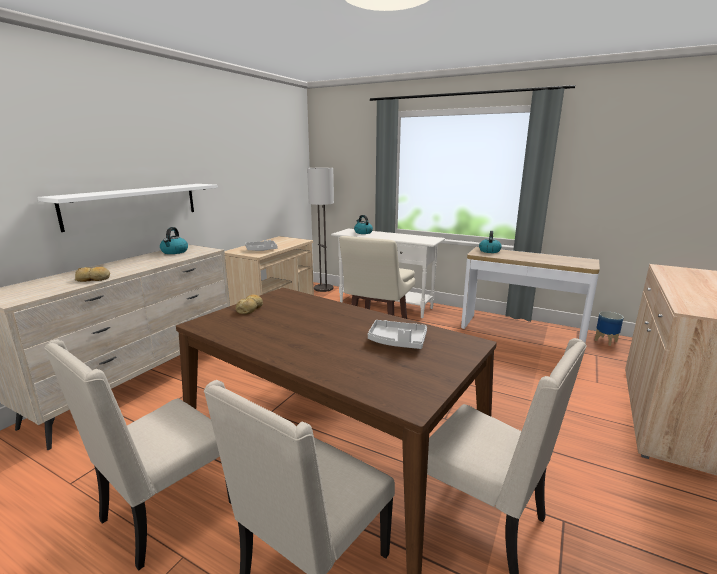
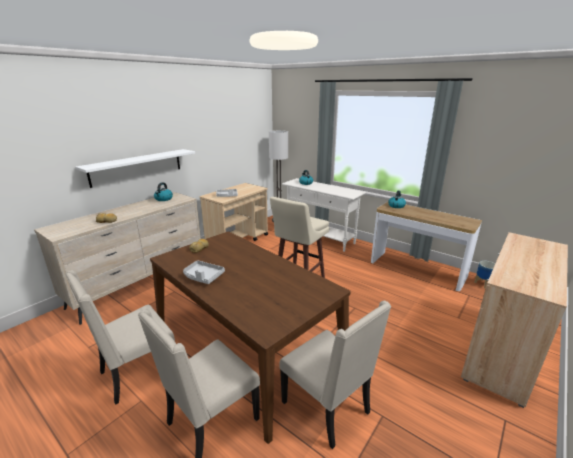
camera: 10 degrees right, 5 degrees up
(397, 342) = (282, 284): grey tray -> grey tray (203, 276)

